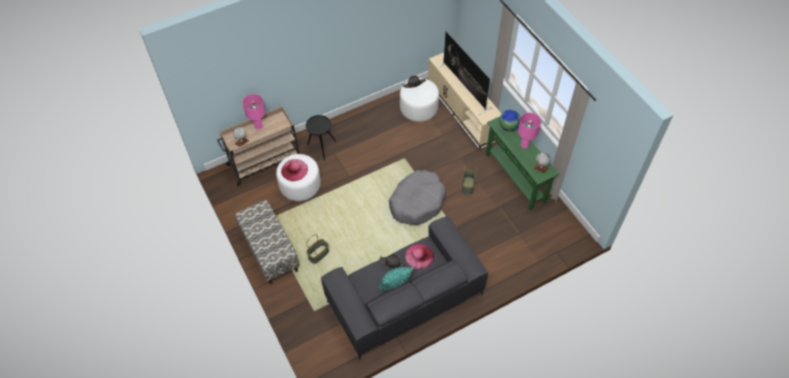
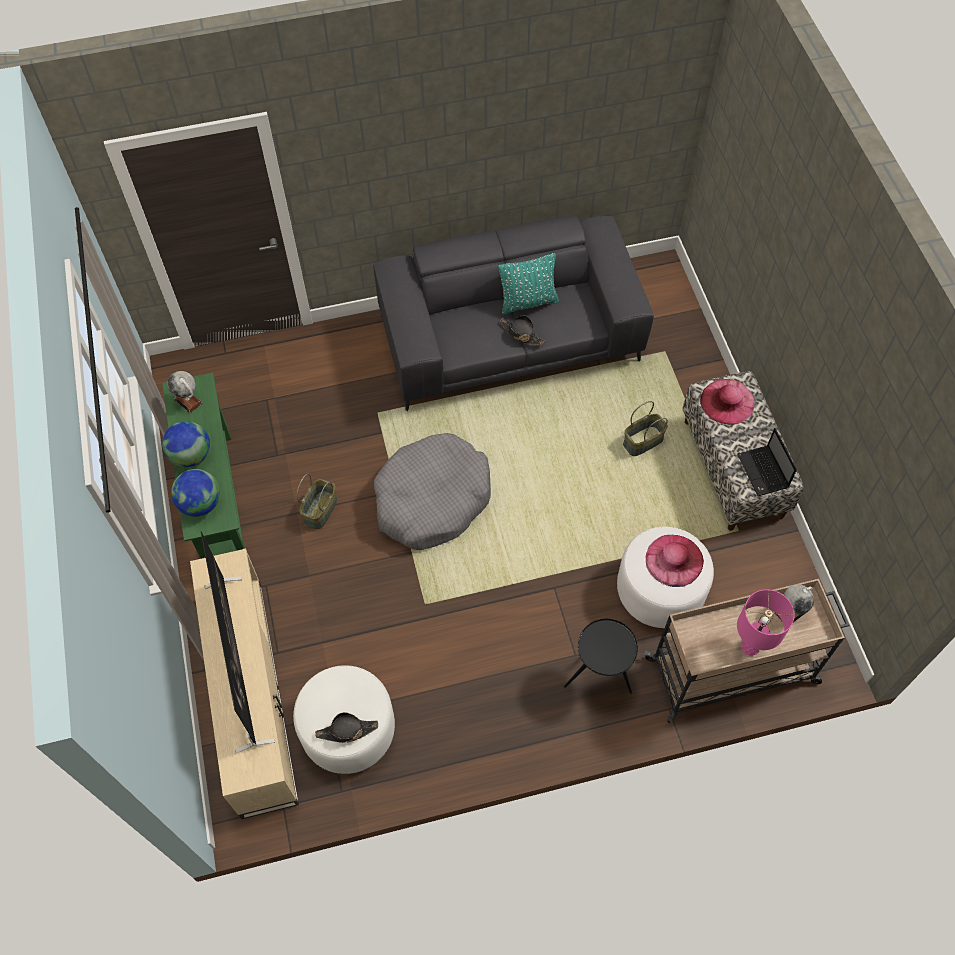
camera: 165 degrees left, 5 degrees up
(255, 215) = (763, 472): none -> laptop
(419, 256) = (473, 335): pink hat -> pink hat (727, 401)
(524, 145) = (191, 455): pink table lamp -> globe

